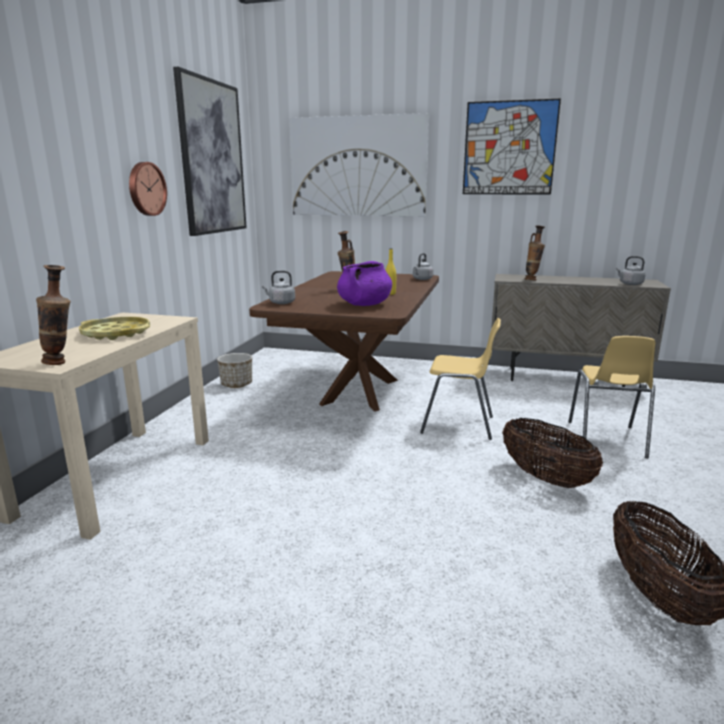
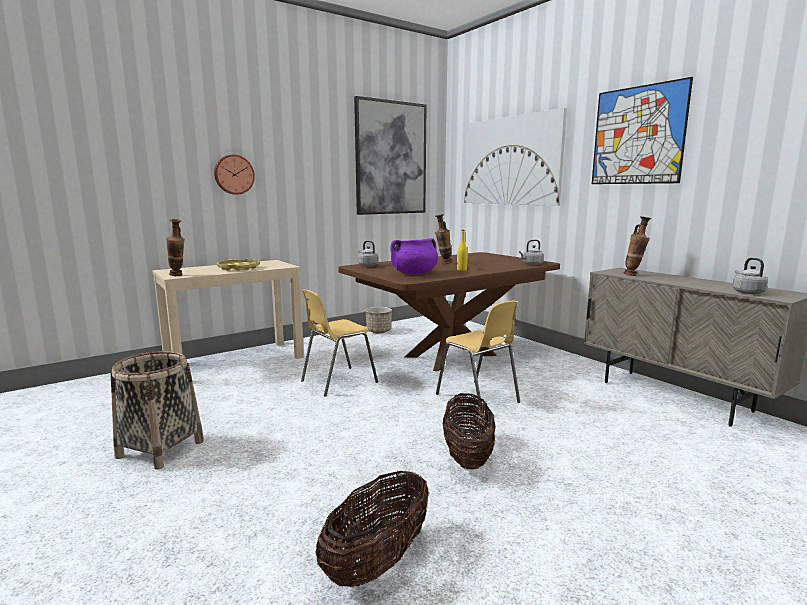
camera: 40 degrees right, 5 degrees down
(146, 189) = (314, 180): wall clock -> wall clock (234, 174)
(263, 627) = (160, 449): none -> basket
(606, 439) = (597, 455): yellow chair -> yellow chair (338, 381)

